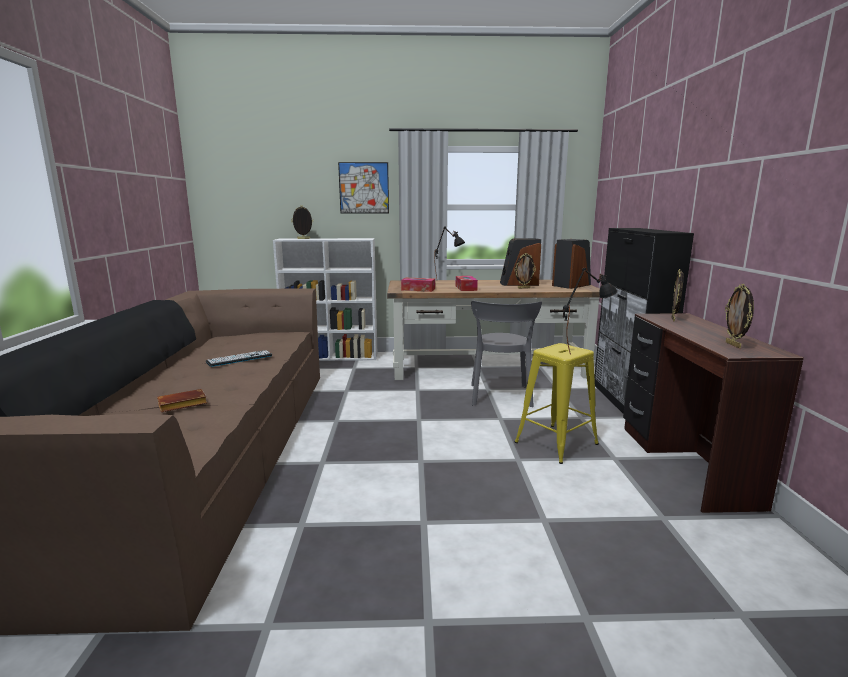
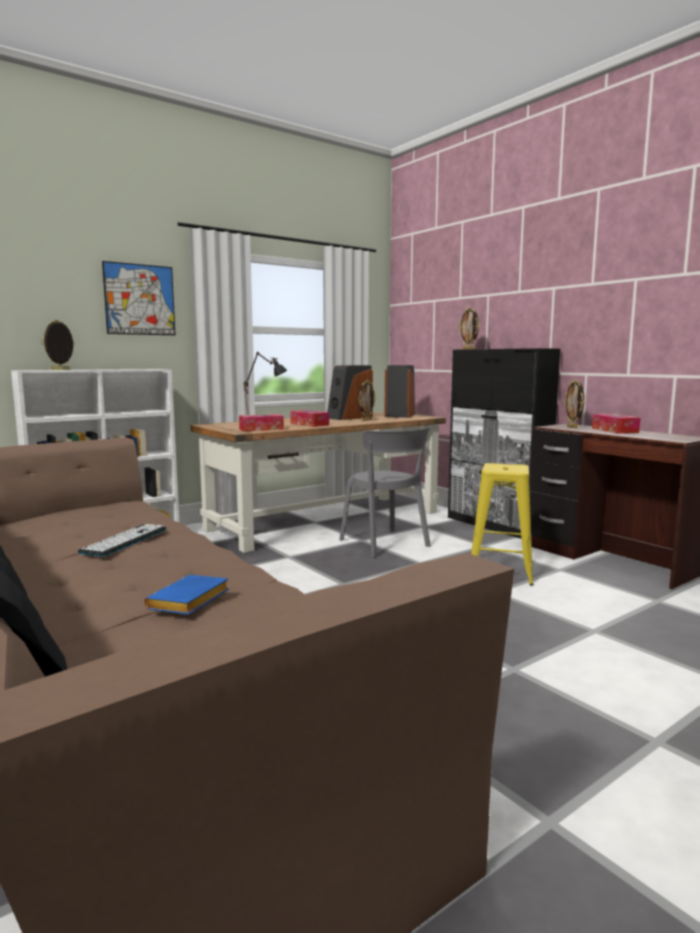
camera: 35 degrees left, 5 degrees down
(181, 405) = (189, 602): brown book -> blue book
(584, 352) = (523, 466): black table lamp -> none
(706, 329) = (614, 430): none -> tissue box
(734, 345) = (662, 436): picture frame -> picture frame (468, 349)

